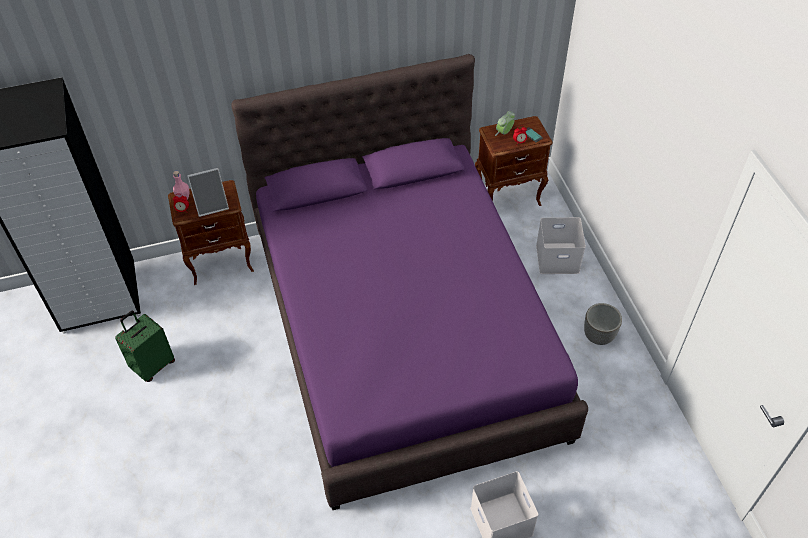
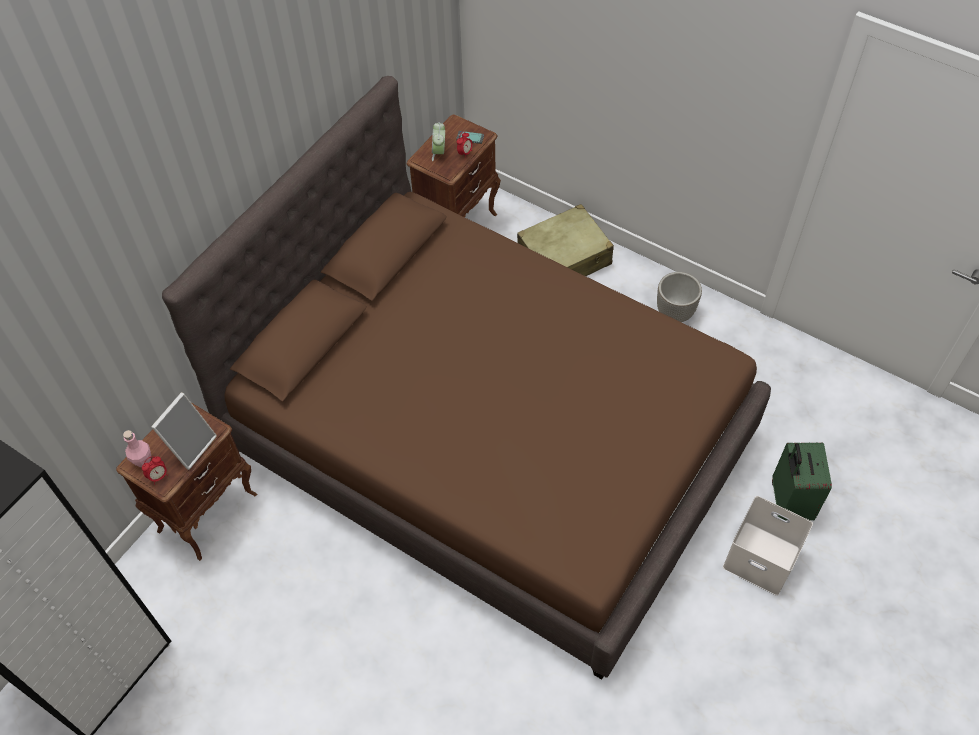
camera: 40 degrees left, 5 degrees up
(153, 365) = (246, 688): green suitcase -> green suitcase (789, 502)
(405, 331) = (490, 440): purple bed -> brown bed
(558, 257) = (564, 258): white storage box -> beige suitcase

